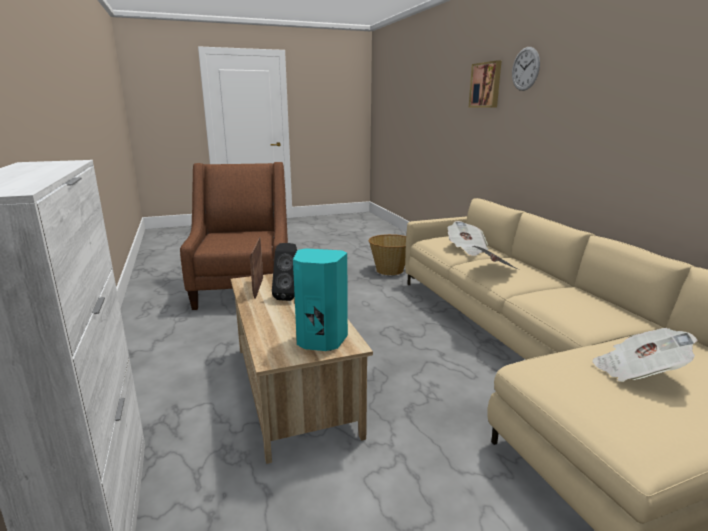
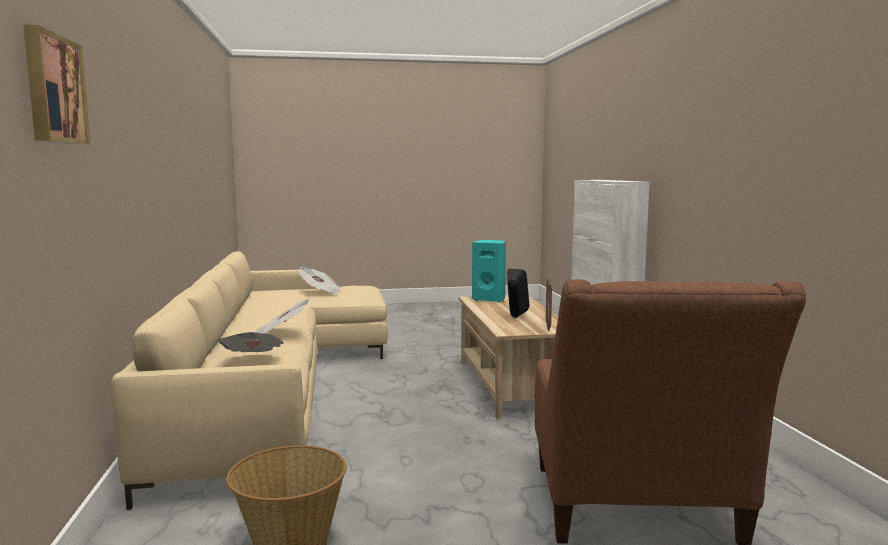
camera: 170 degrees left, 10 degrees down
(525, 69) = (100, 80): wall clock -> none

